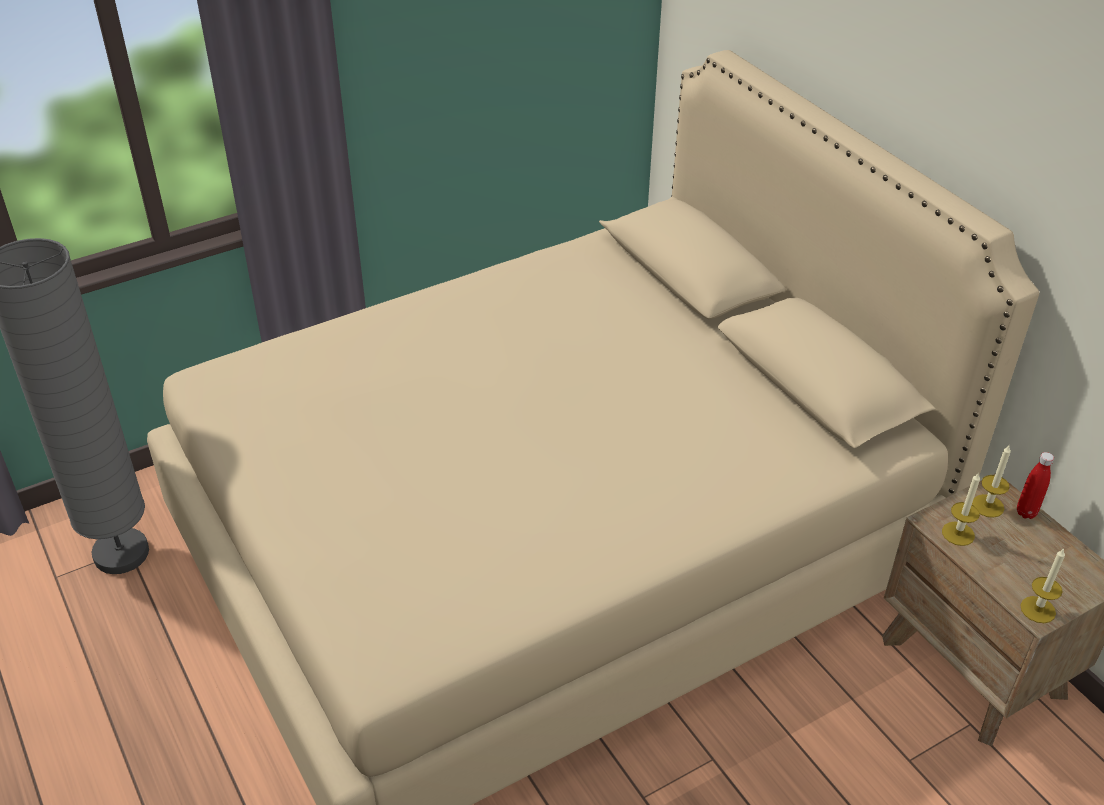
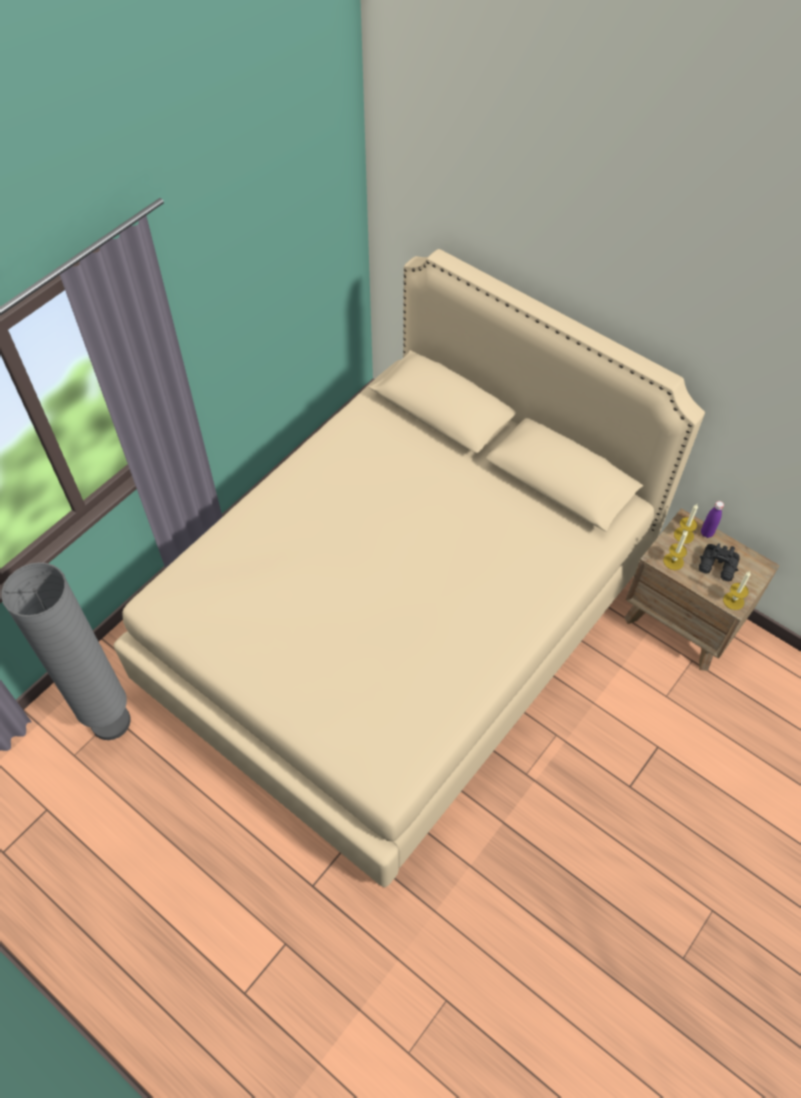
camera: 20 degrees left, 15 degrees up
(1026, 512) = (706, 533): red bottle -> purple bottle
(1028, 559) = (718, 567): none -> black binoculars

